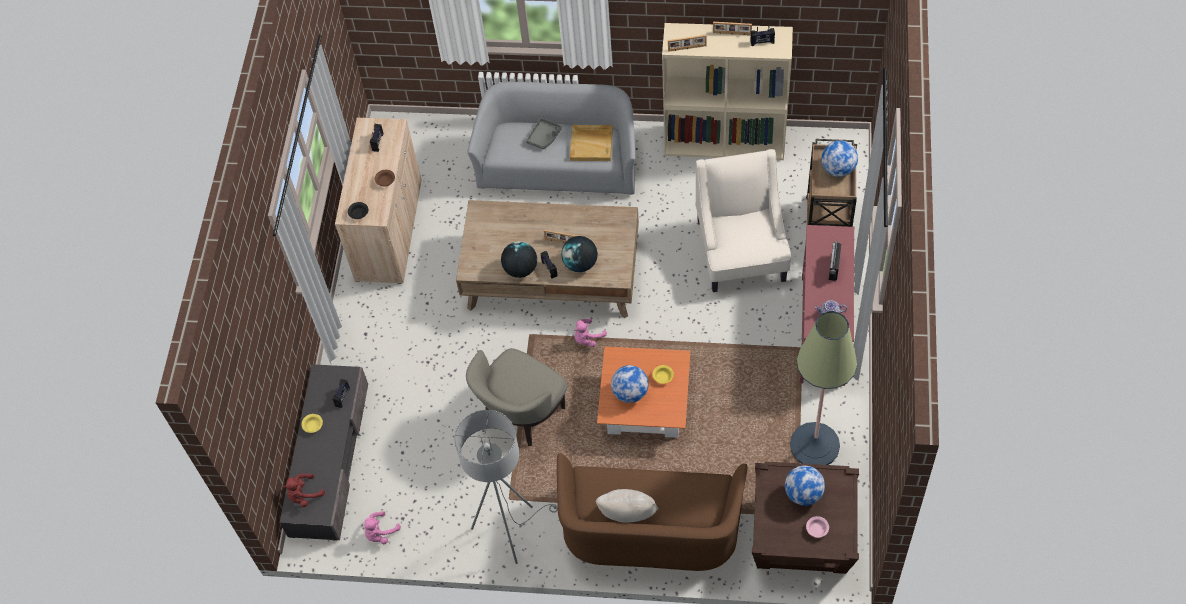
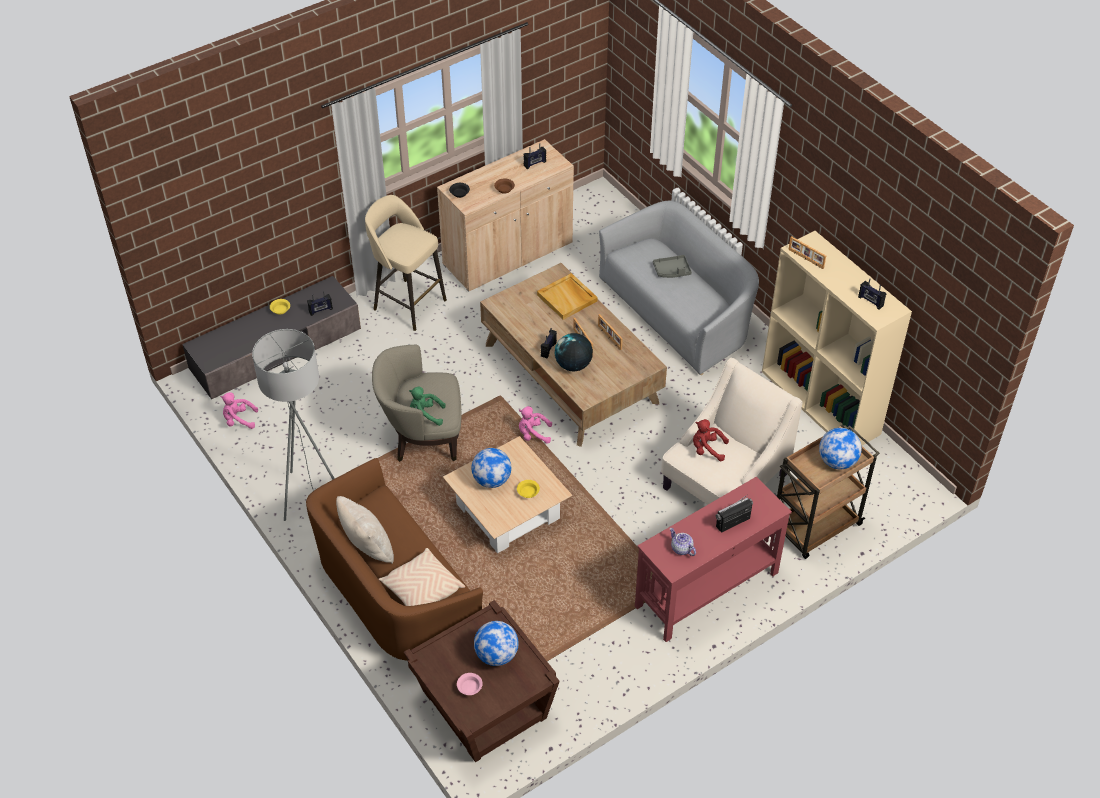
camera: 45 degrees right, 10 degrees down
(304, 495) = (217, 343): red plush toy -> red plush toy (707, 449)
(373, 333) = (408, 304): none -> beige stool
(520, 269) = (529, 332): globe -> none
(537, 394) = (425, 416): none -> green plush toy
(591, 144) = (698, 303): beige tray -> beige tray (567, 298)
(645, 404) = (508, 511): orange coffee table -> beige coffee table
(700, 505) = (422, 590): none -> beige pillow
(732, 34) = (855, 277): picture frame -> picture frame (609, 338)
(814, 445) = (583, 657): floor lamp -> none

